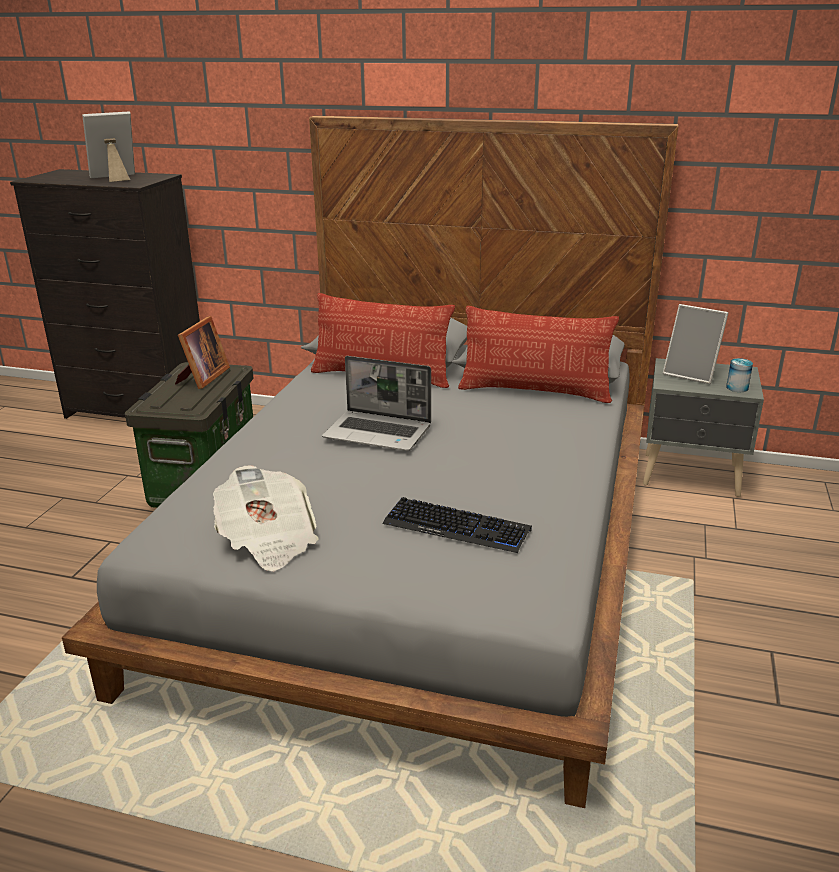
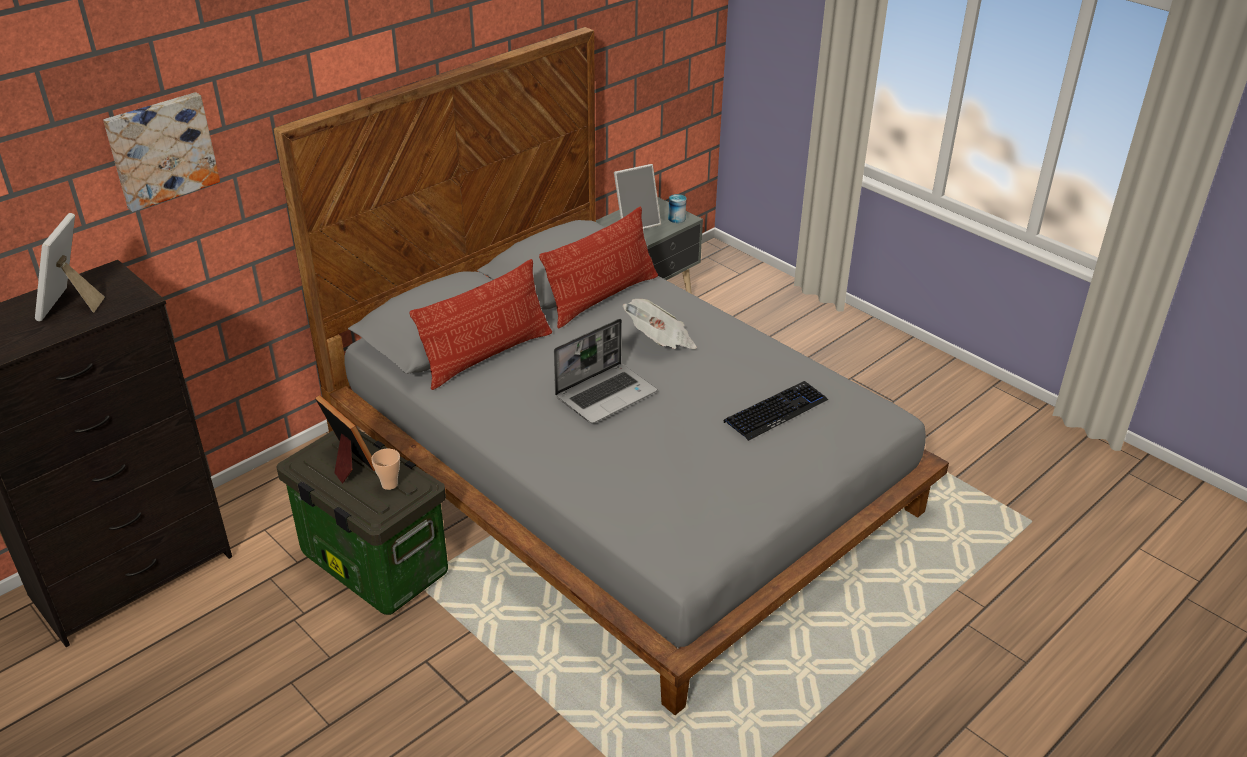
camera: 60 degrees left, 10 degrees up
(186, 398) = (389, 484): none -> cup
(232, 105) = (161, 150): none -> picture
(268, 541) = (728, 500): newspaper -> newspaper (660, 341)

